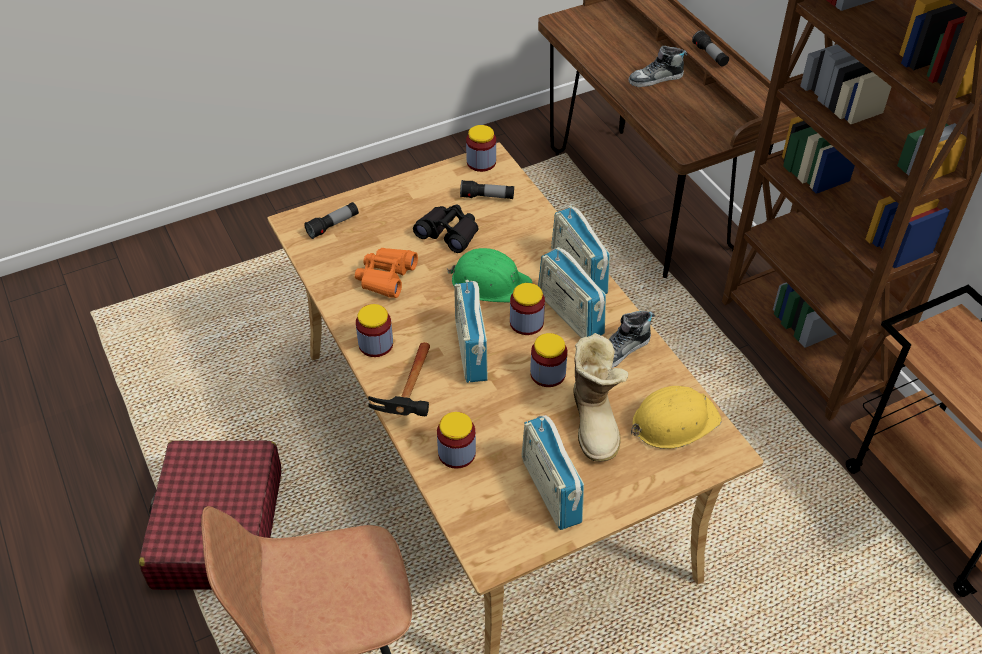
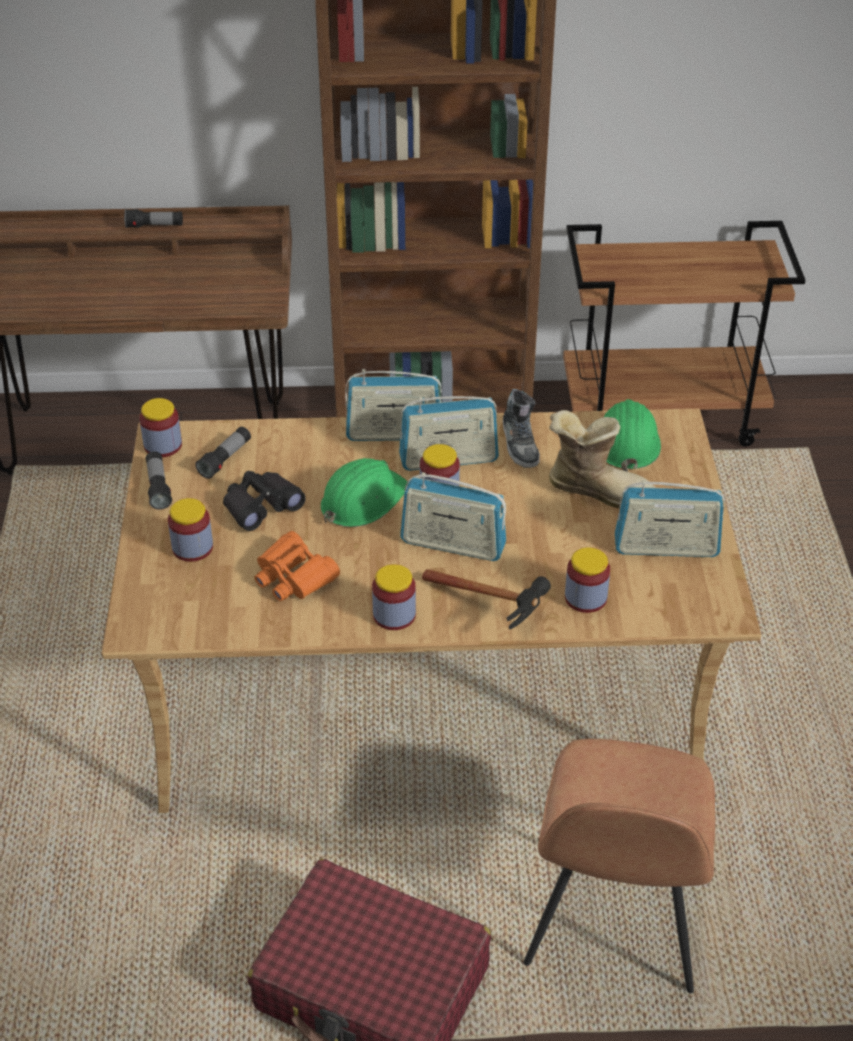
camera: 65 degrees left, 5 degrees down
(333, 226) = (170, 597): flashlight -> flashlight (158, 487)
(548, 374) = (518, 501): jar -> jar (192, 548)
(655, 79) = (136, 281): shoe -> none
(673, 421) = (626, 442): yellow hard hat -> green hard hat

